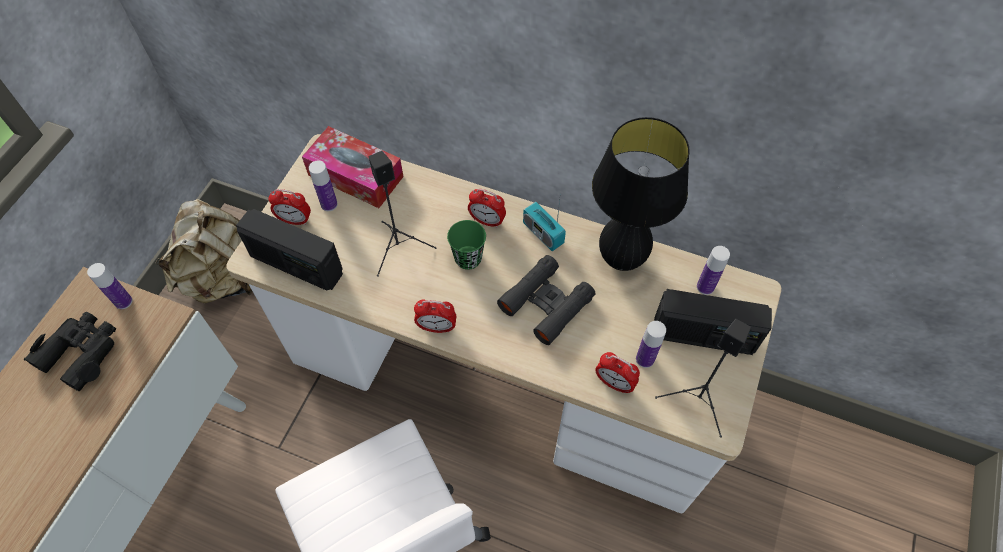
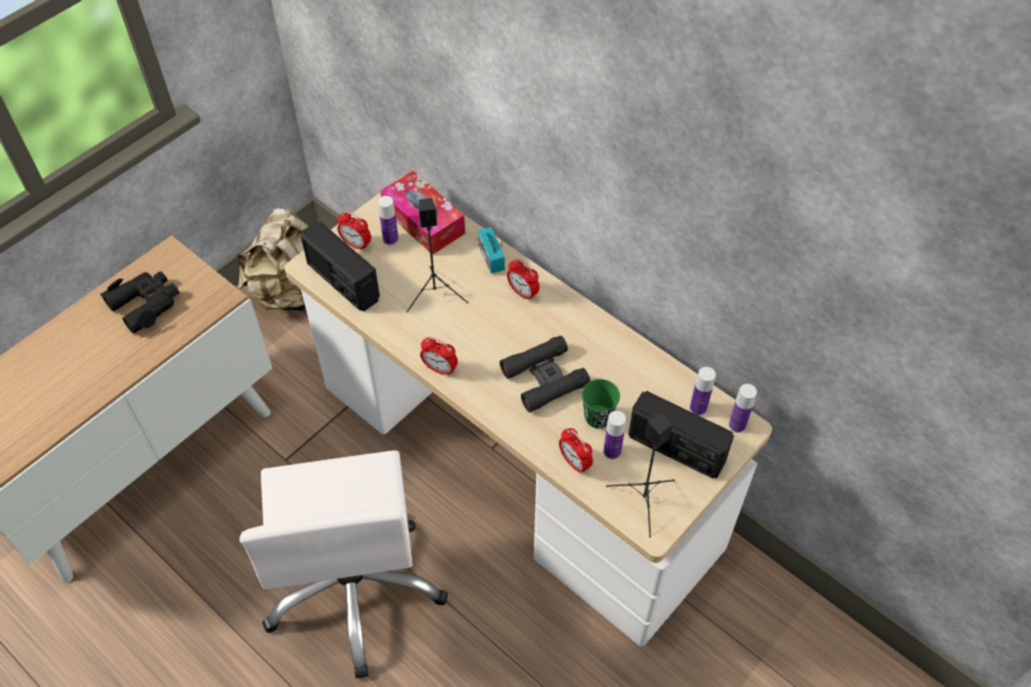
camera: 20 degrees right, 5 degrees down
(123, 301) = (193, 273): bottle -> bottle (737, 425)
(468, 258) = (492, 320): green cup -> green cup (598, 417)
(543, 233) = (568, 318): radio -> radio (491, 257)
(621, 260) = (630, 362): black table lamp -> none

